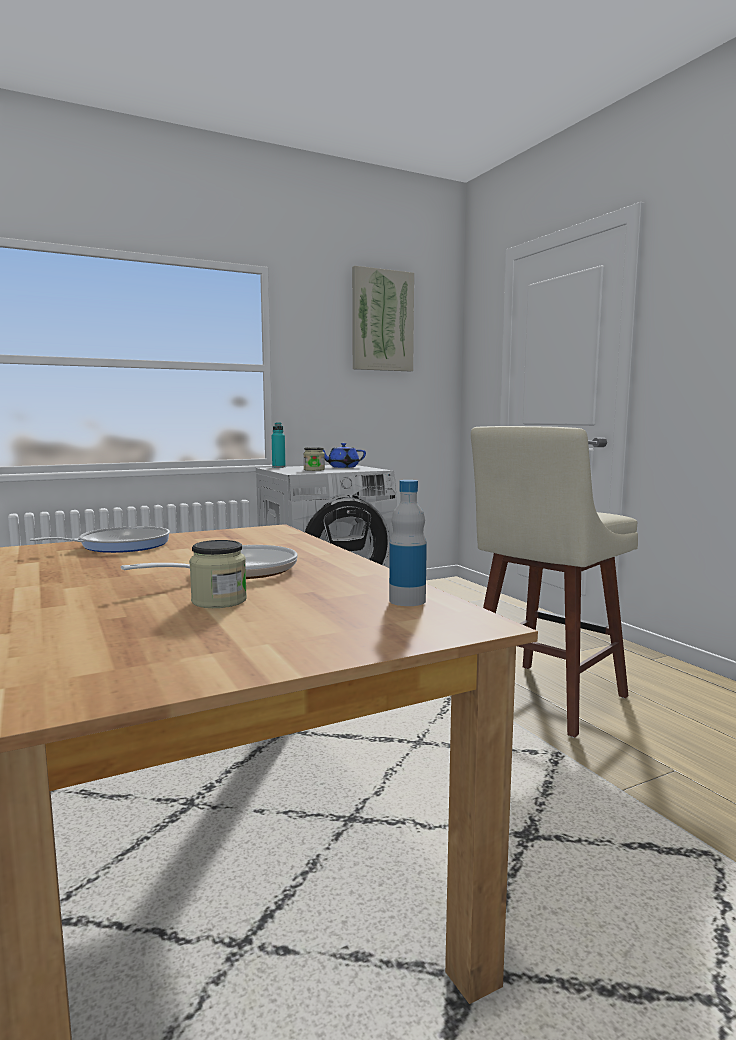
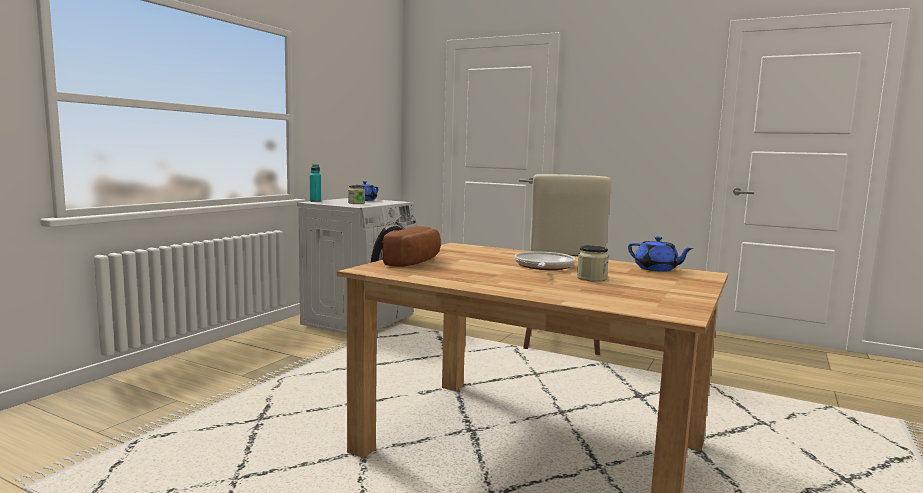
camera: 35 degrees left, 0 degrees up
(119, 545) = (416, 262): frying pan -> bread
(382, 321) = (359, 82): picture -> none
(407, 601) = (656, 269): bottle -> blue teapot

